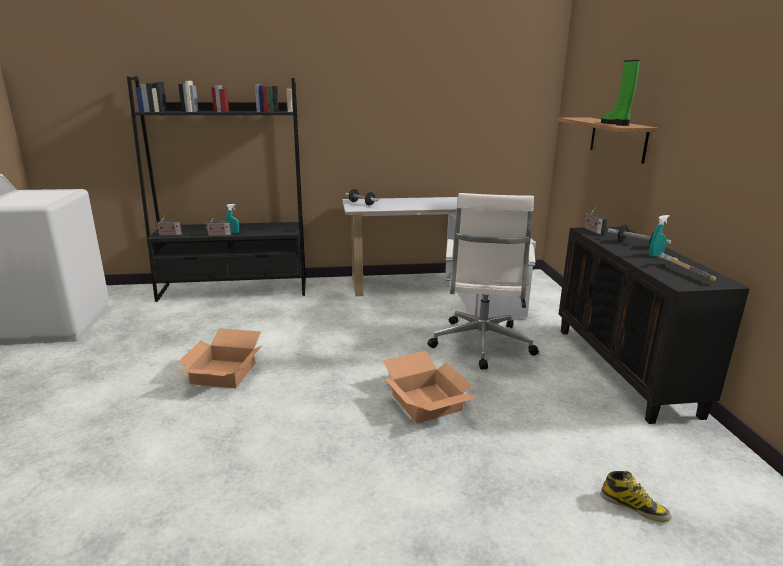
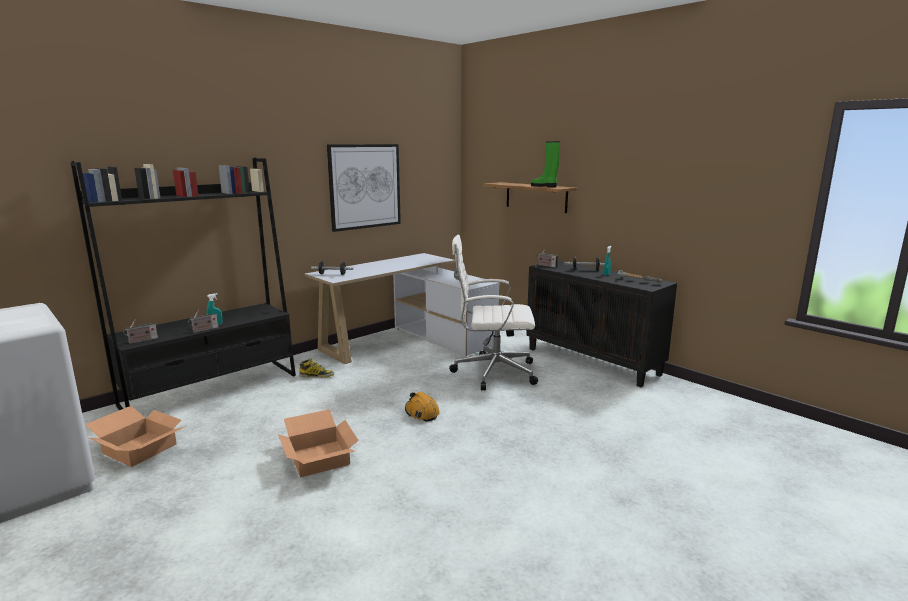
camera: 35 degrees left, 5 degrees down
(355, 363) = (421, 412): none -> orange hard hat
(421, 114) = (365, 186): none -> picture
(428, 403) = (510, 420): cardboard box -> cardboard box (141, 448)
(481, 345) = (492, 372): white office chair -> white office chair turned 120 degrees clockwise
(634, 506) = (685, 431): boot -> boot (317, 375)

